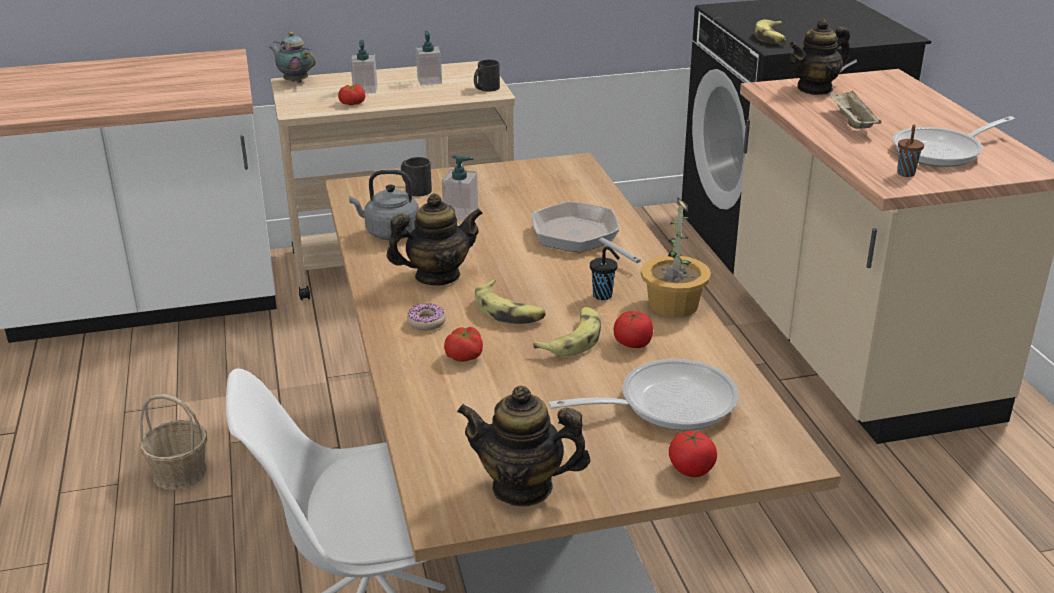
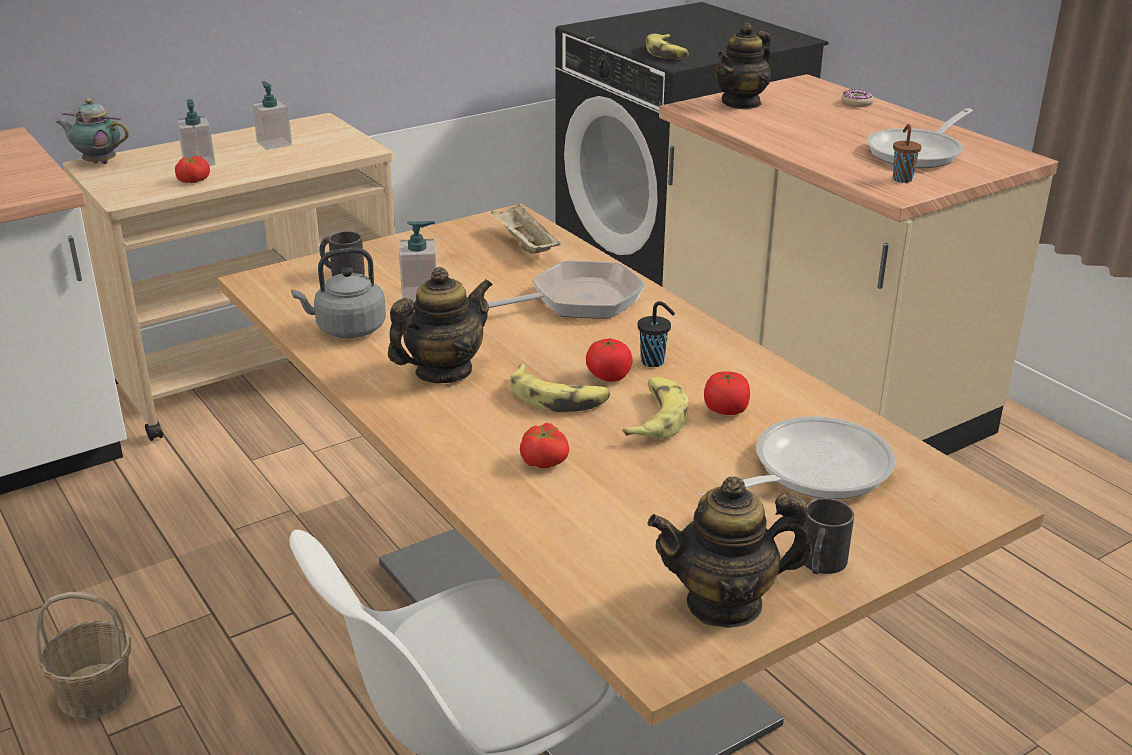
camera: 20 degrees left, 0 degrees up
(426, 322) = (469, 428): donut -> donut (856, 103)
(485, 89) = (350, 145): black mug -> black mug (820, 564)
(579, 237) = (578, 300): frying pan -> frying pan turned 120 degrees clockwise
(672, 304) = (736, 359): potted plant -> none
(691, 469) = (891, 539): tomato -> tomato (608, 376)
(851, 122) = (805, 133): beige tray -> beige tray (524, 245)

